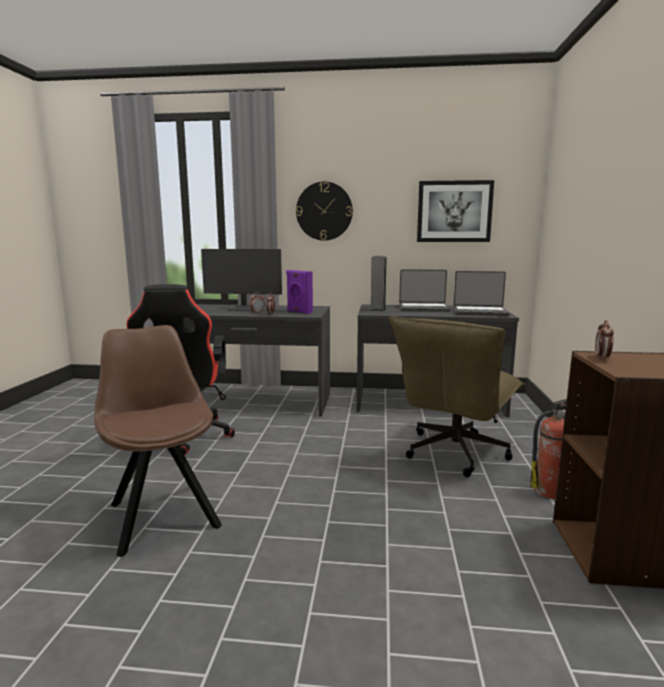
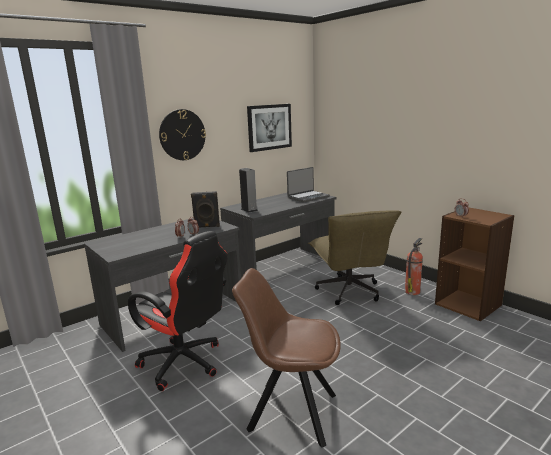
camera: 45 degrees left, 5 degrees up
(244, 309) = (154, 236): monitor -> none
(299, 312) = (207, 226): purple speaker -> black speaker
(423, 308) = (271, 202): laptop -> none

